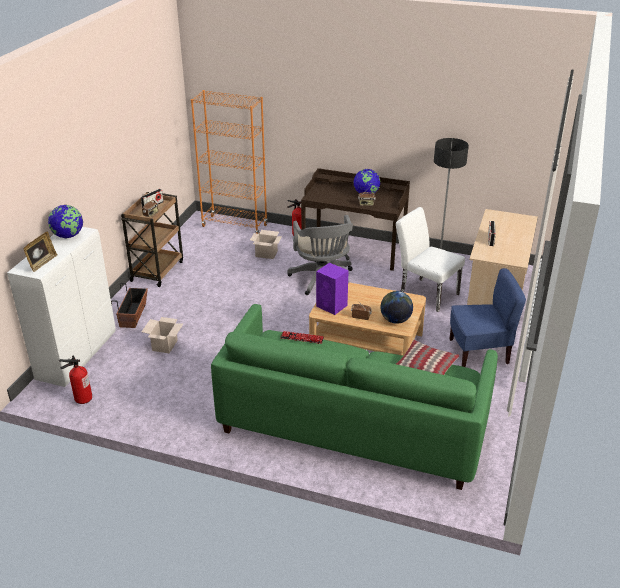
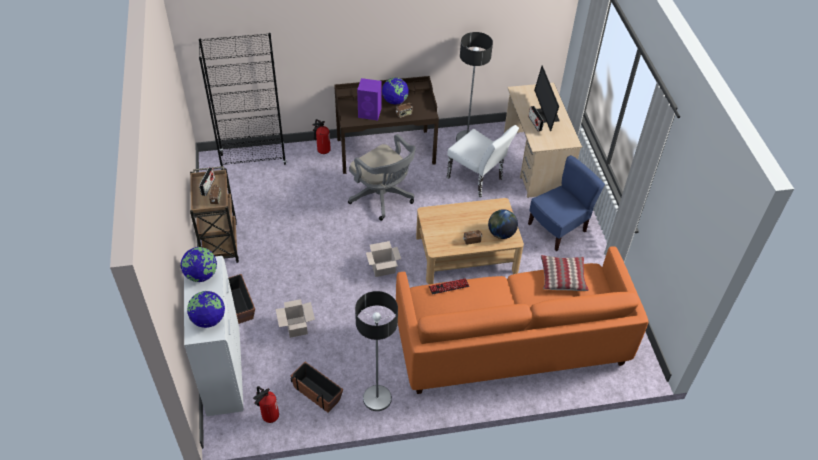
camera: 30 degrees left, 15 degrees up
(42, 263) = (208, 319): picture frame -> globe
(137, 398) = (317, 393): none -> planter
(185, 421) = (377, 398): none -> floor lamp
(235, 226) = (253, 159): orange bookcase -> black bookcase
(267, 254) = (310, 184): cardboard box -> cardboard box (383, 268)
(332, 306) = (440, 238): purple speaker -> purple speaker (370, 113)
(352, 425) = (510, 341): green sofa -> orange sofa
(425, 293) = (478, 180): white chair -> white chair turned 150 degrees counterclockwise
(508, 236) = (546, 115): none -> monitor

